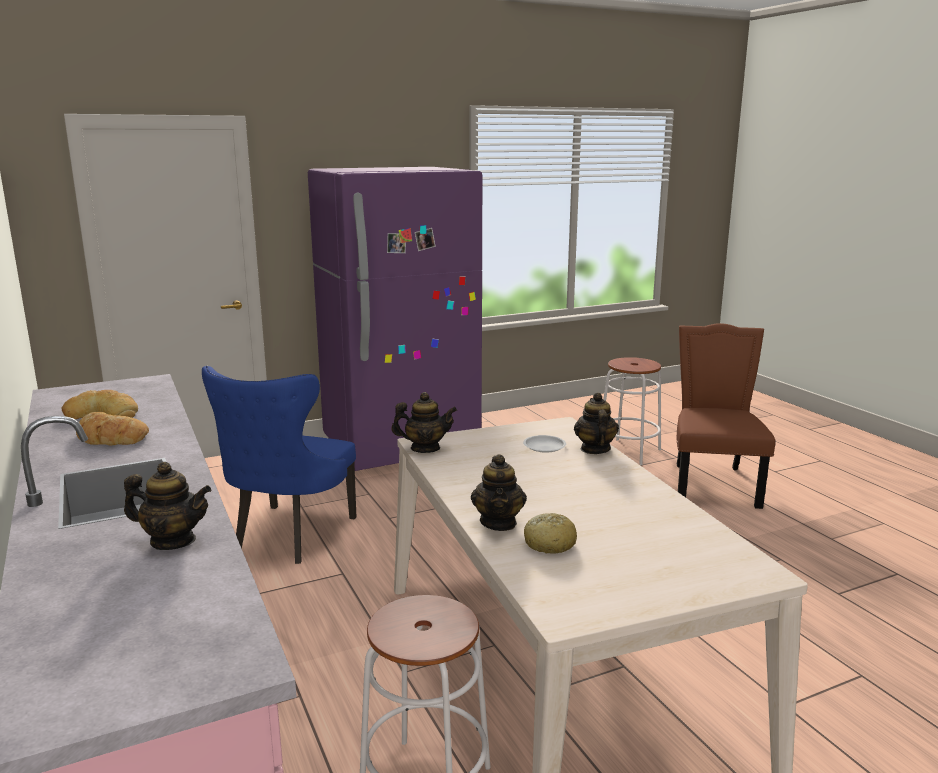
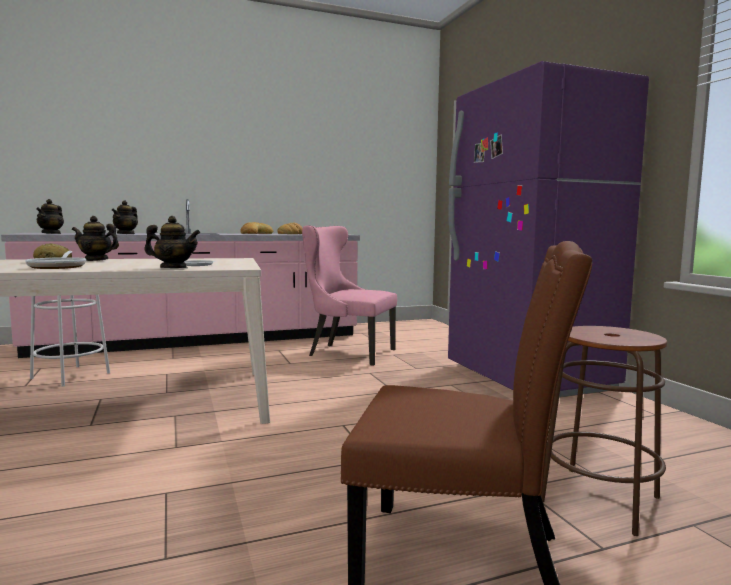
camera: 95 degrees right, 10 degrees down
(289, 536) = (348, 353): blue chair -> pink chair
(425, 448) = (227, 258): teapot -> teapot (51, 233)
(628, 451) = (599, 499): white stool -> brown stool
(628, 509) = (58, 267): none -> frying pan

